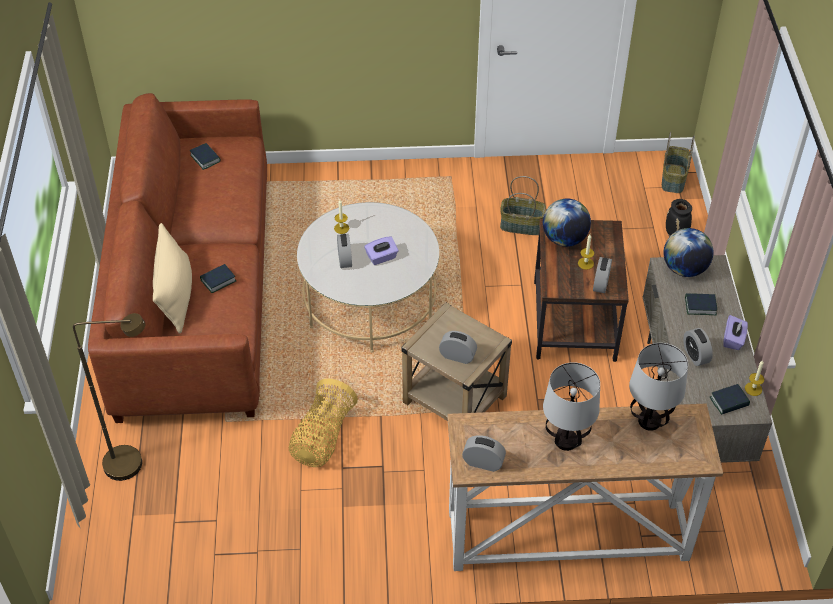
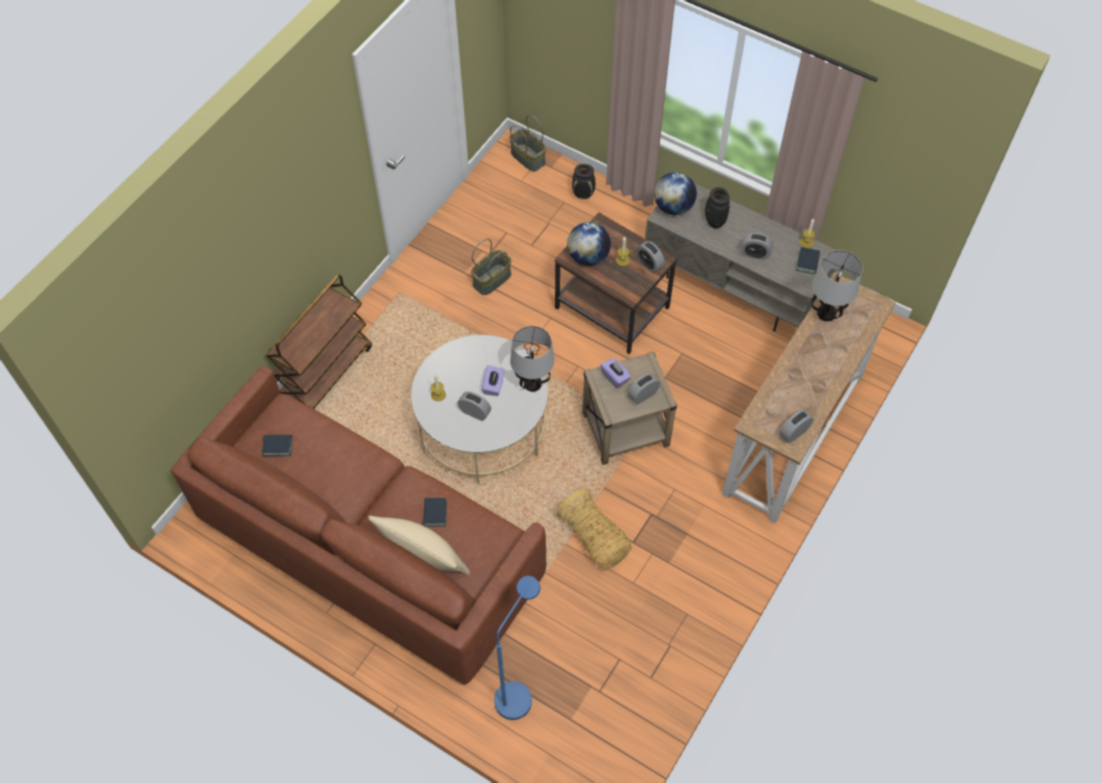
camera: 55 degrees left, 10 degrees up
(134, 462) = (517, 691): brown floor lamp -> blue floor lamp
(334, 177) = (326, 372): none -> brown cart
(565, 441) = (809, 372): table lamp -> table lamp (532, 384)
(700, 306) = (714, 221): book -> black vase
(733, 339) = (757, 223): purple tissue box -> purple tissue box (615, 377)

